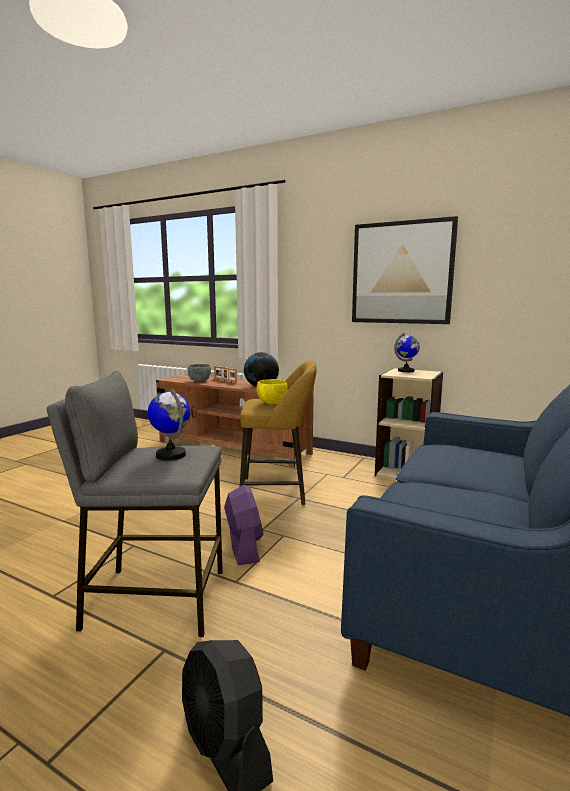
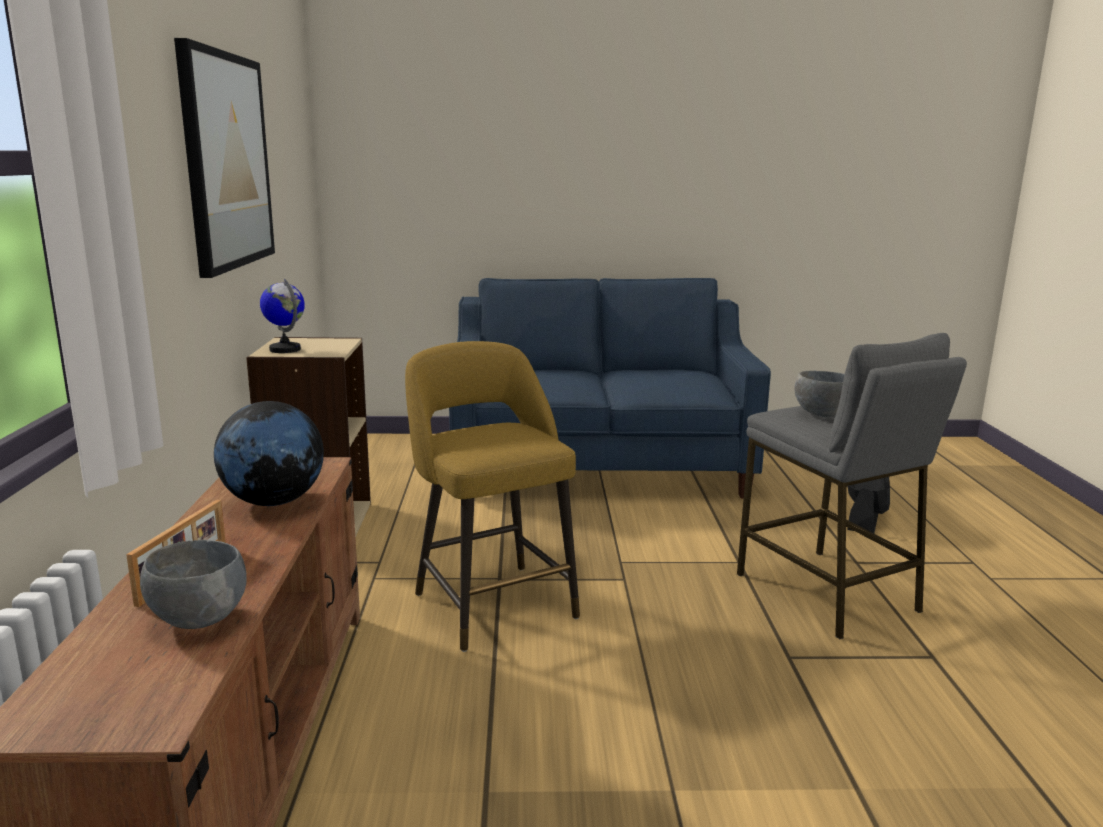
camera: 120 degrees left, 5 degrees up
(171, 455) = (822, 415): globe -> grey bowl
(244, 547) = (677, 577): purple fan -> none
(271, 403) = (504, 435): yellow bowl -> none

